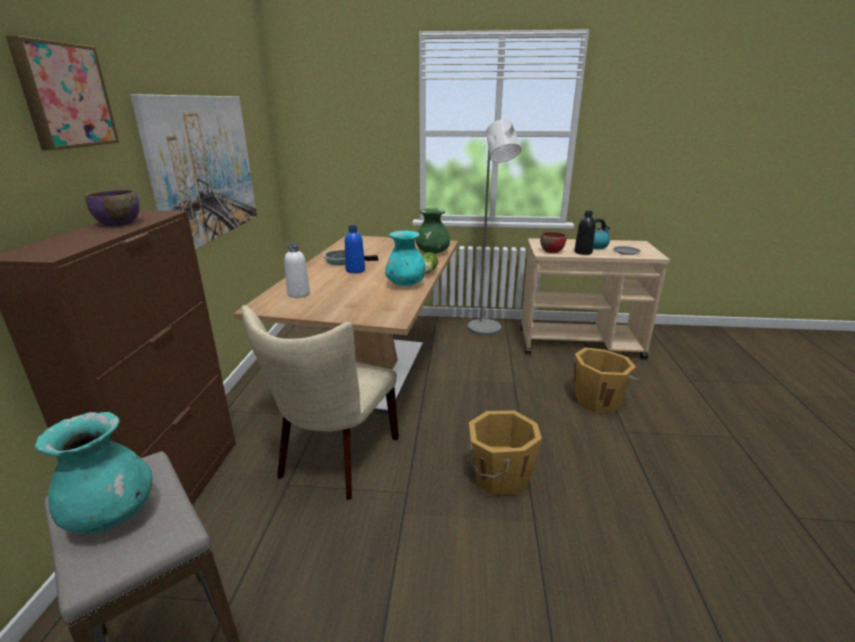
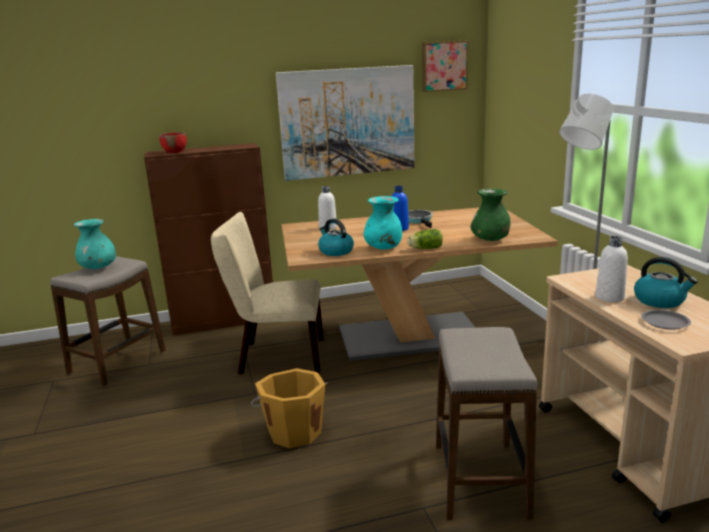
camera: 70 degrees right, 5 degrees down
(64, 96) = (220, 77): picture -> picture (443, 66)
(118, 223) = (218, 147): purple bowl -> none
(388, 302) = (335, 251): none -> kettle
(551, 251) = (584, 281): red bowl -> red bowl (175, 151)
(583, 252) = (609, 297): black bottle -> white bottle
(598, 400) = (480, 479): orange bucket -> stool

